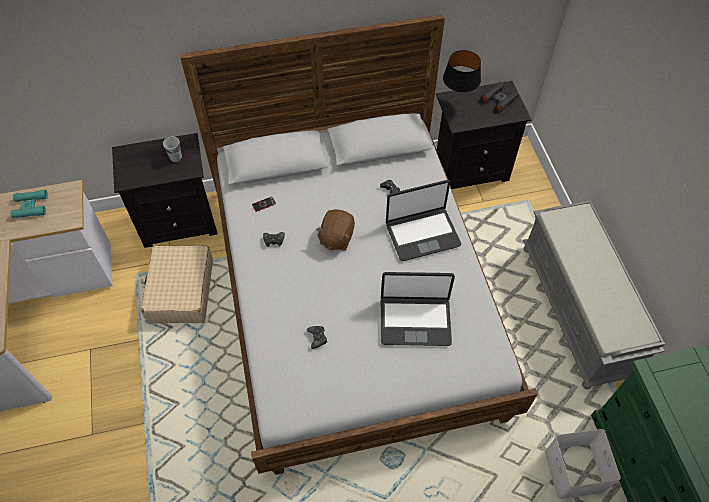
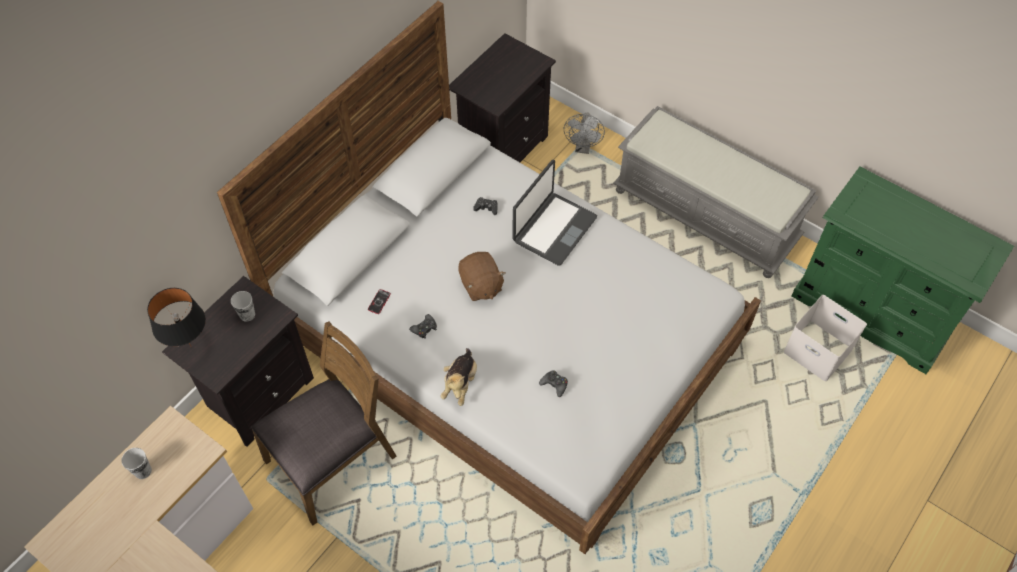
camera: 40 degrees left, 0 degrees up
(31, 206) = (143, 471): turquoise binoculars -> cup
(181, 291) = (332, 460): beige suitcase -> brown chair
(260, 291) = (460, 383): none -> plush toy
(415, 321) = (620, 309): laptop -> none
(457, 103) = (476, 84): black table lamp -> black table lamp (191, 346)
(499, 99) = (510, 58): black binoculars -> none
(527, 204) = (583, 148): none -> grey fan

